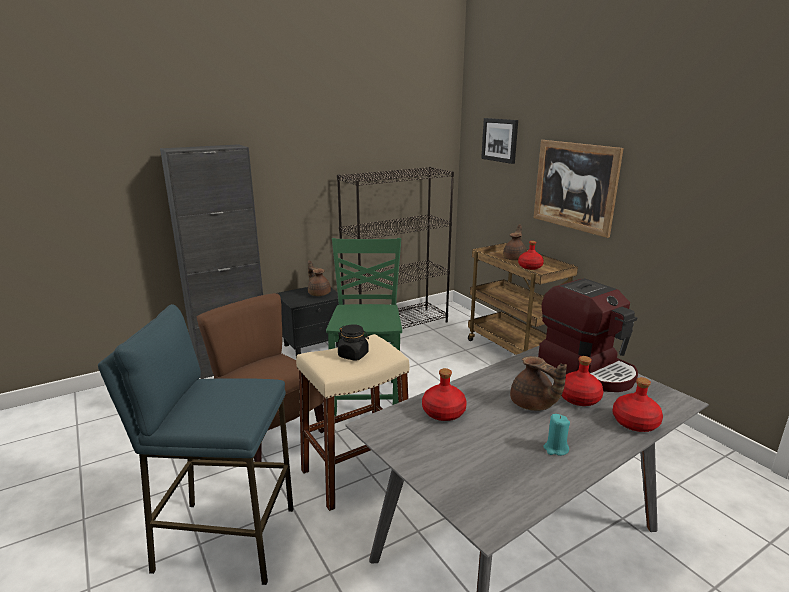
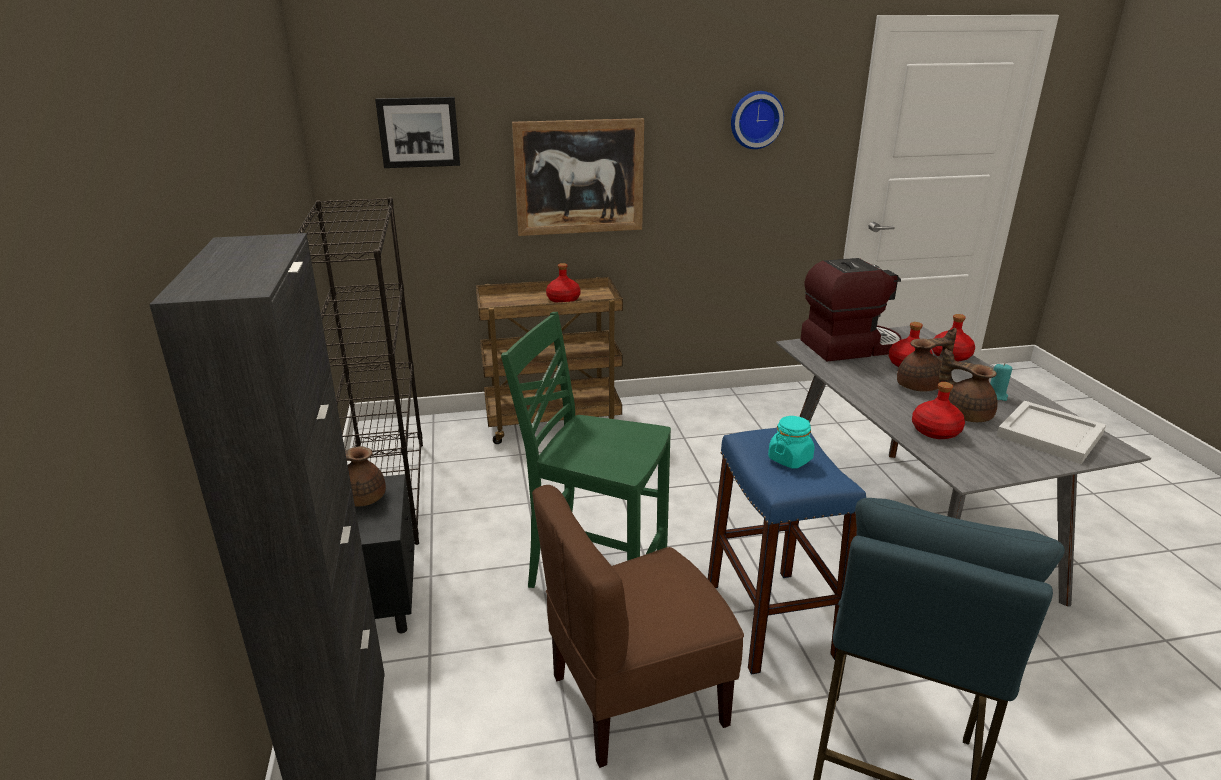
camera: 70 degrees left, 5 degrees up
(353, 355) = (790, 459): black jar -> turquoise jar
(356, 473) = (771, 619): beige stool -> blue stool
(484, 479) = (1050, 436): none -> white tray
(515, 258) = (522, 299): brown teapot -> brown teapot (965, 414)
(722, 162) = (755, 119): none -> wall clock

